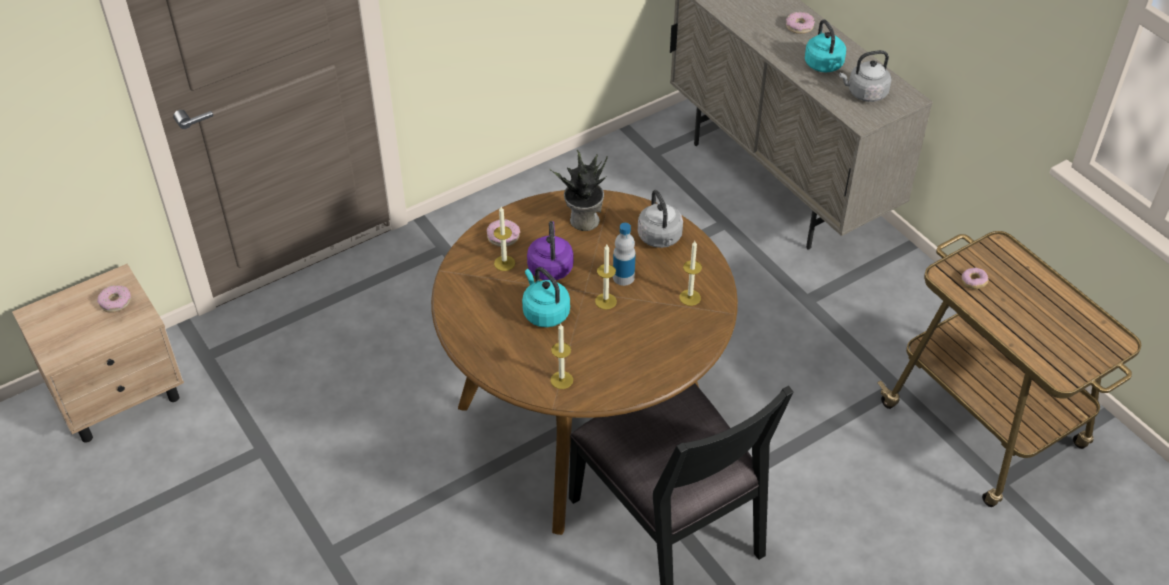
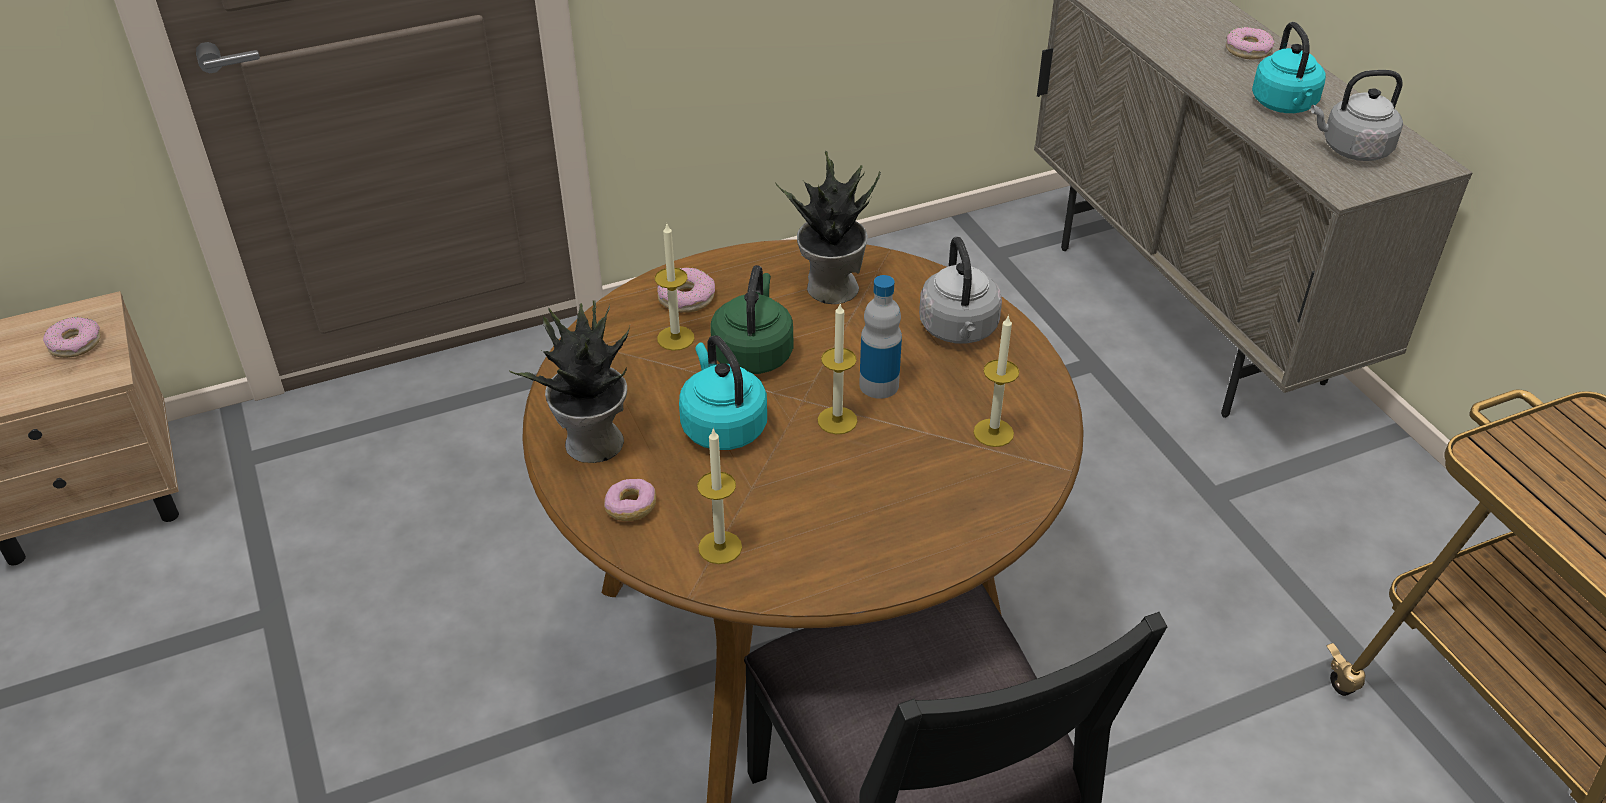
camera: 10 degrees right, 5 degrees down
(477, 332) = (592, 444): none -> potted plant
(550, 267) = (753, 353): purple kettle -> green kettle
(973, 282) = (1543, 475): donut -> donut (631, 508)

